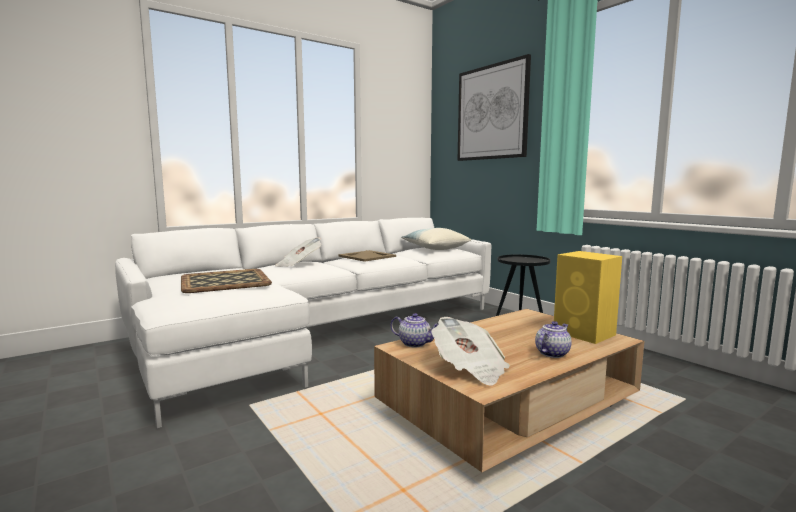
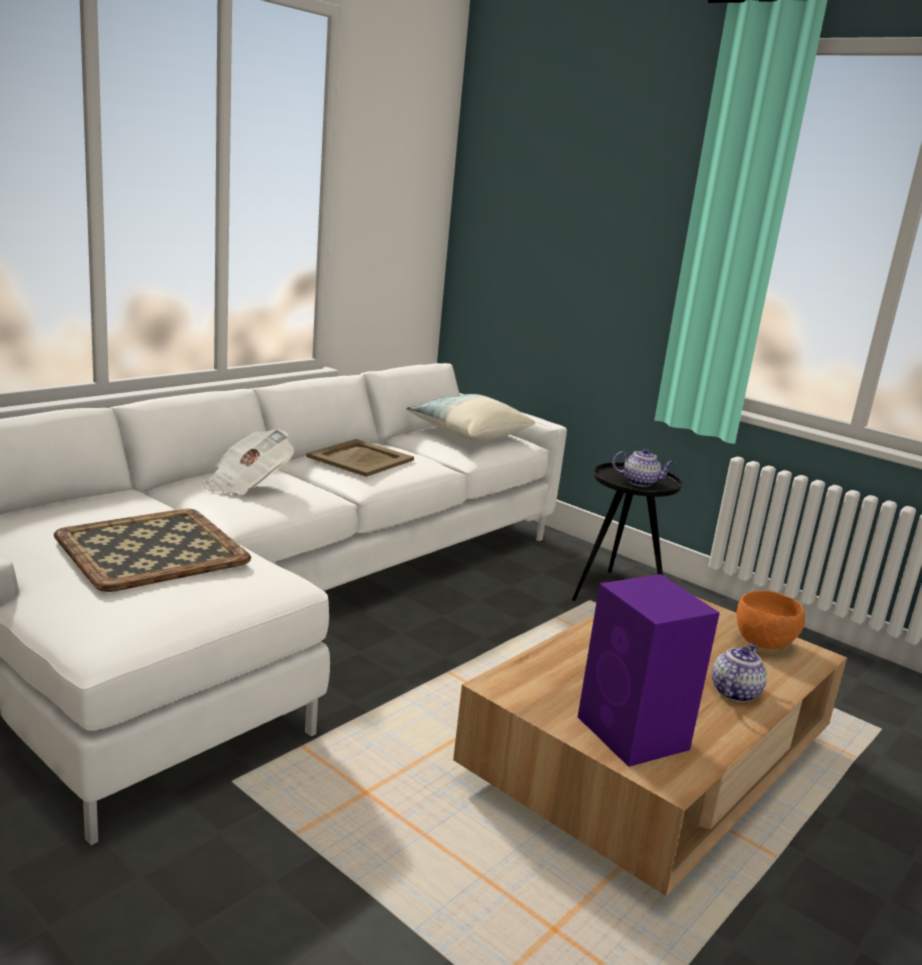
camera: 15 degrees left, 10 degrees up
(415, 343) = (525, 677): teapot -> teapot (640, 482)
(470, 369) = (634, 734): newspaper -> purple speaker
(492, 112) = (587, 184): picture -> none
(585, 333) = (764, 643): yellow speaker -> orange bowl

